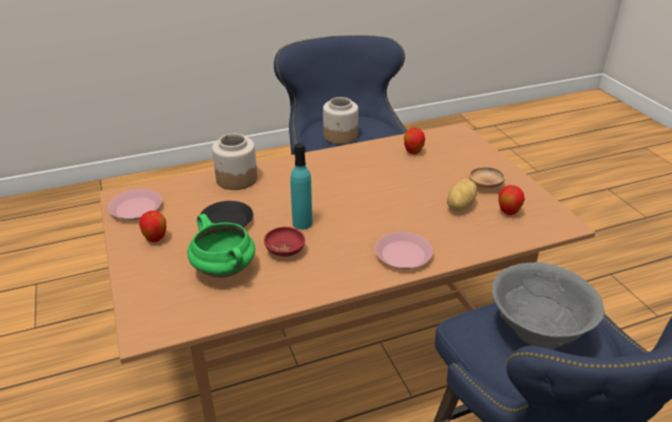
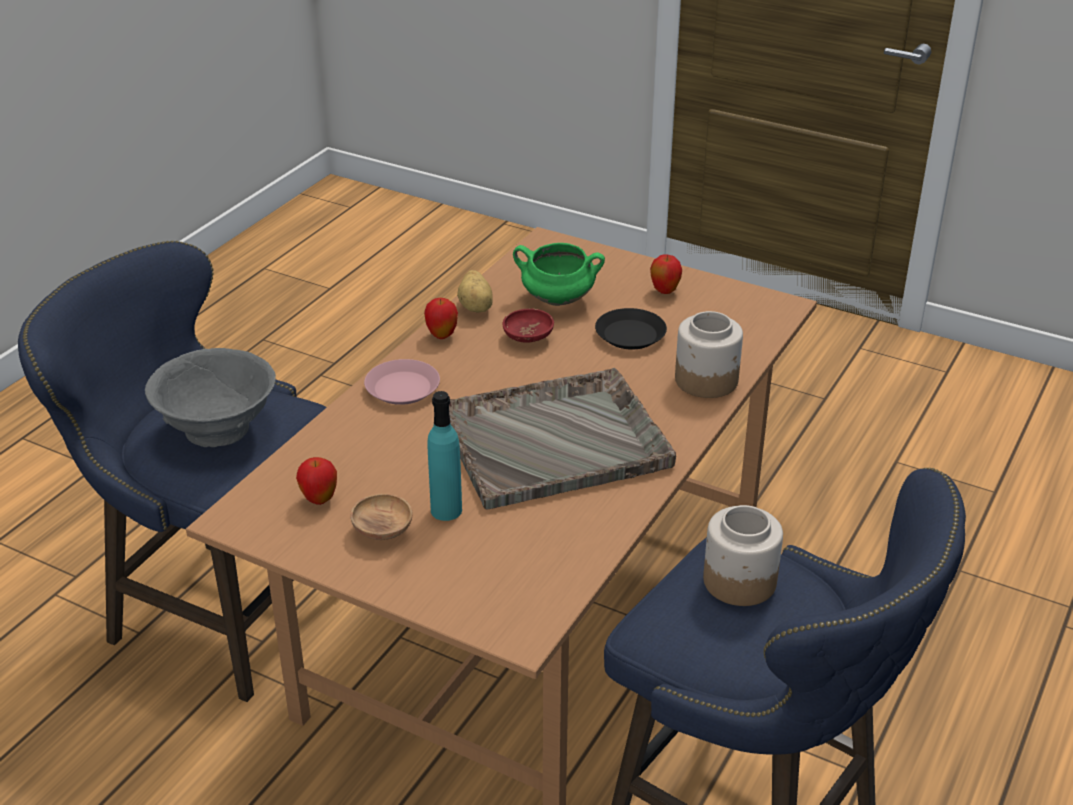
camera: 140 degrees right, 0 degrees up
(136, 209) = (740, 303): pink plate -> none
(302, 223) = (551, 369): turquoise bottle -> turquoise bottle (446, 510)
(353, 186) = (557, 440): none -> grey tray
(413, 152) = (544, 540): apple -> apple (442, 335)
(459, 206) = (392, 478): potato -> potato (476, 306)

